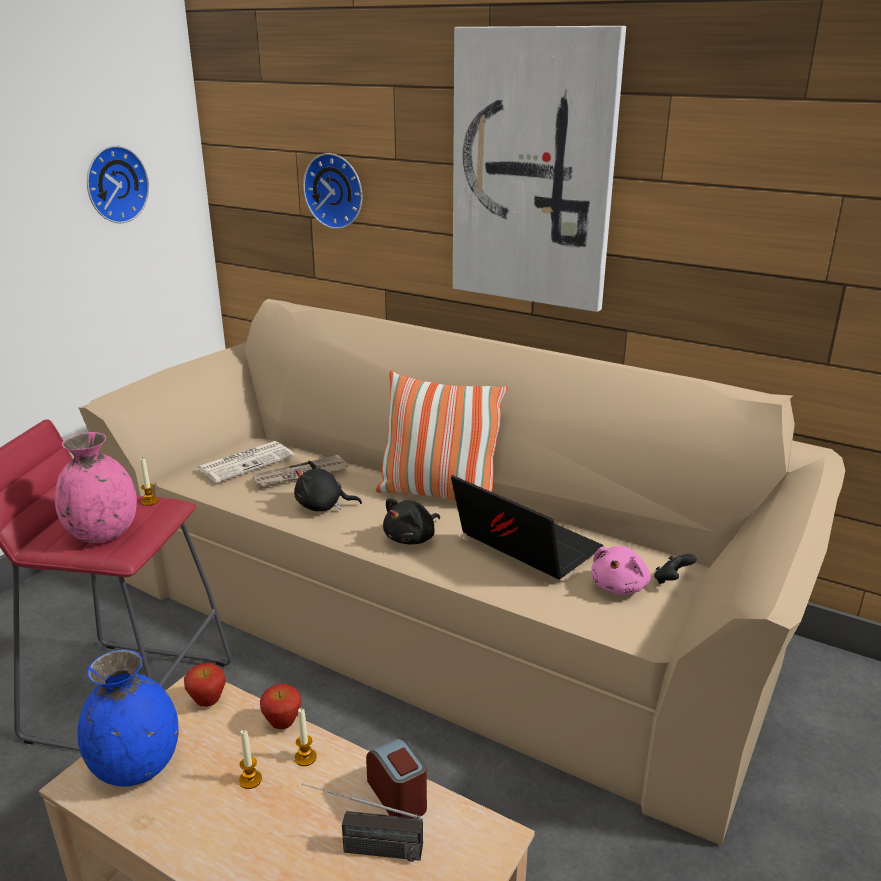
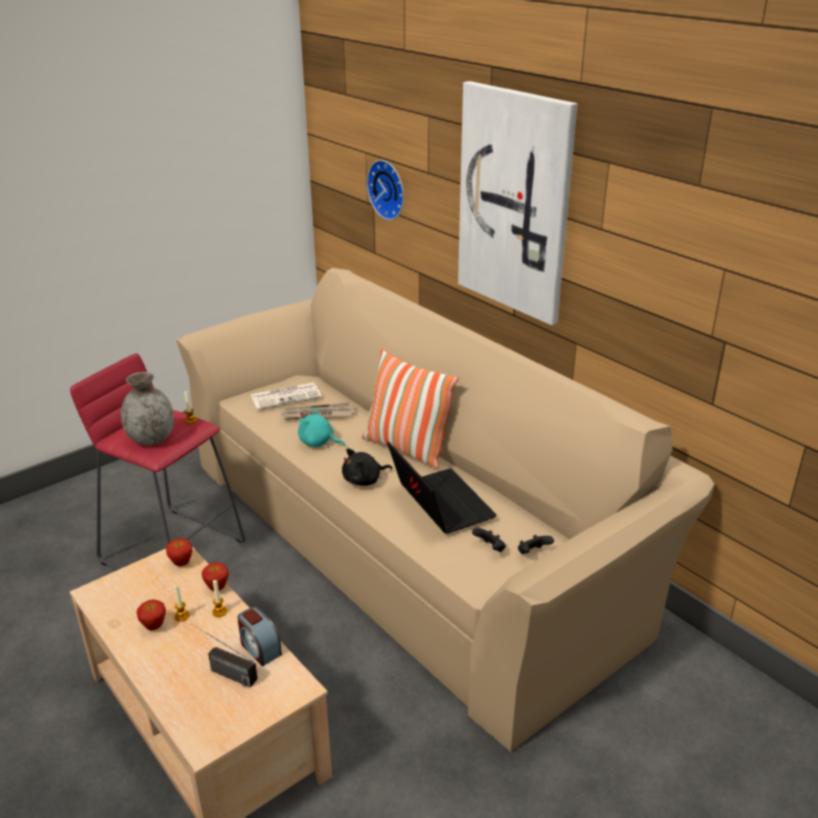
camera: 20 degrees right, 5 degrees up
(102, 533) = (151, 439): pink vase -> grey vase
(114, 184) = (229, 169): wall clock -> none
(136, 765) = (125, 591): blue vase -> none
(214, 808) = (154, 627): none -> apple
(323, 506) = (318, 442): black plush toy -> turquoise plush toy
(398, 796) = (260, 648): alarm clock -> alarm clock turned 150 degrees clockwise
(619, 586) = (490, 548): pink plush toy -> black game controller

